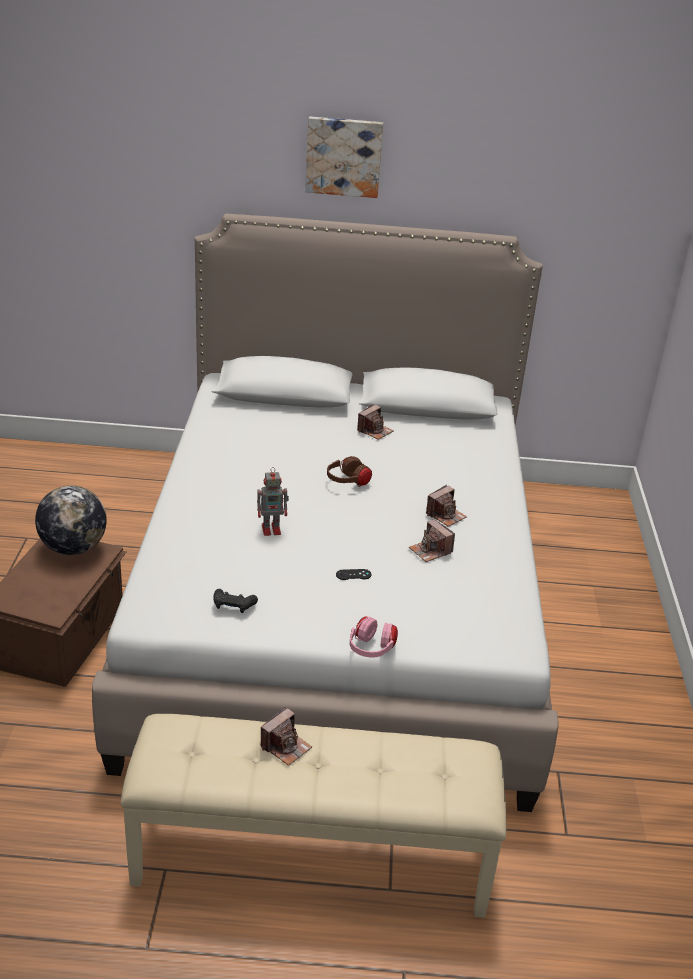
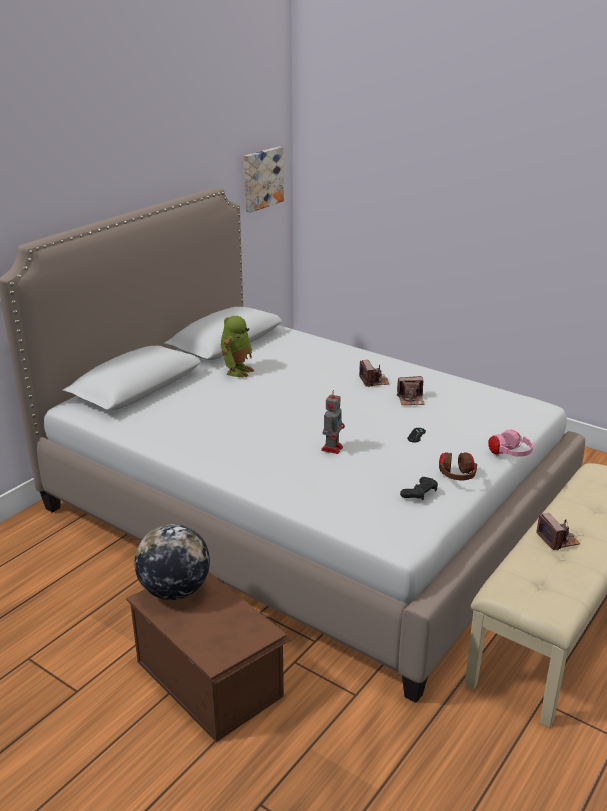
camera: 55 degrees left, 5 degrees down
(344, 156) = (91, 158): picture -> picture (262, 178)
(348, 482) = (296, 401): brown headphones -> brown headphones (456, 477)
(374, 431) = (237, 371): camera -> toy robot

